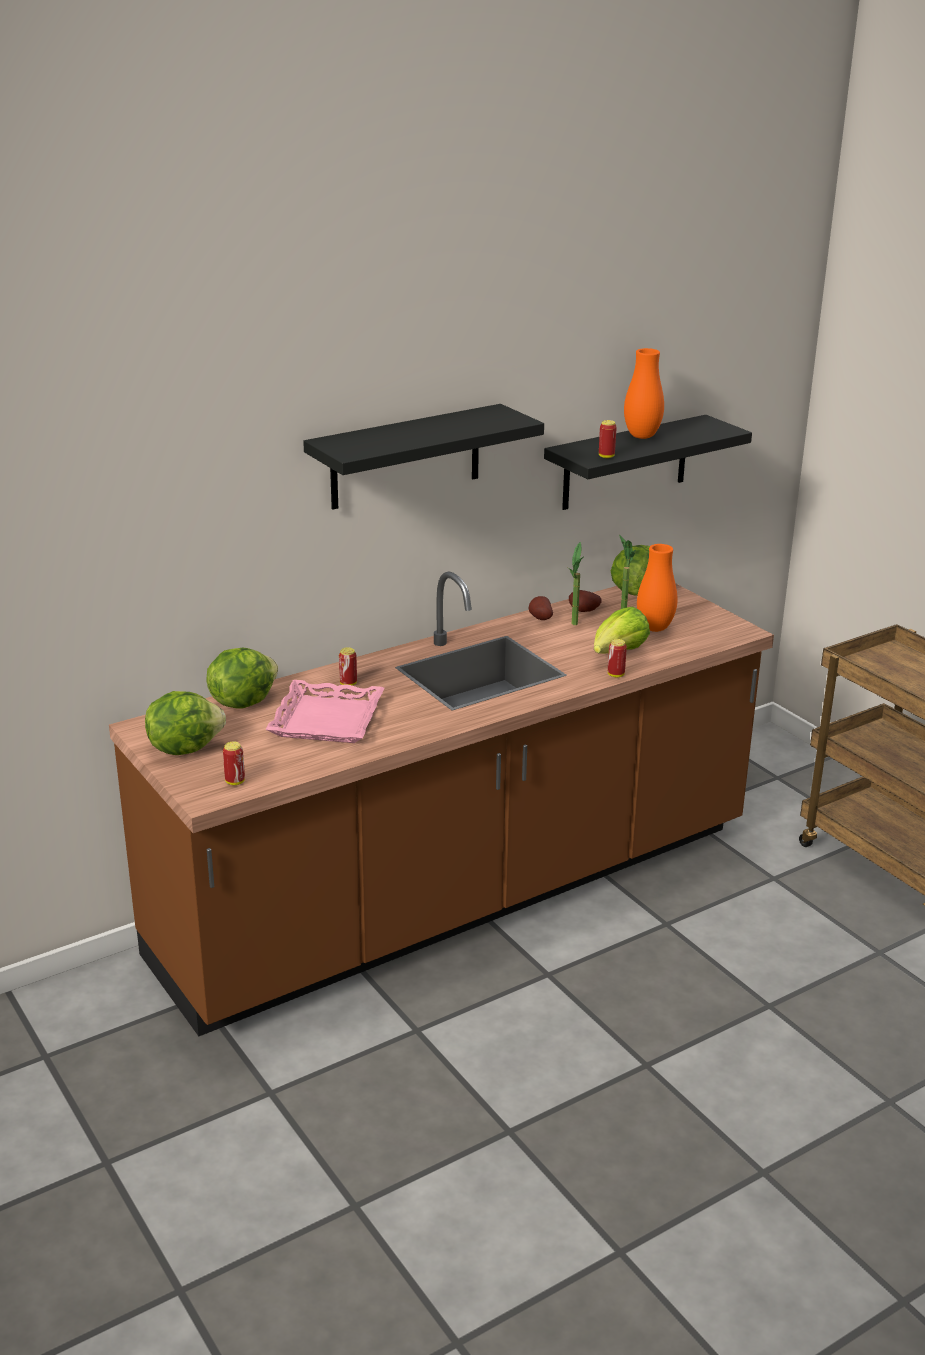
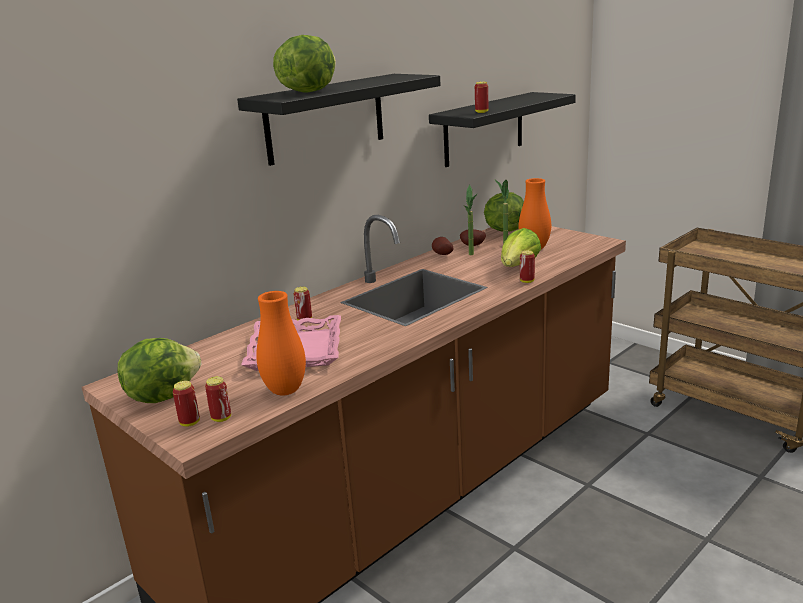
camera: 10 degrees left, 5 degrees down
(205, 781) = (190, 423): none -> can
(242, 701) = (211, 348): lettuce -> lettuce (307, 91)
(642, 436) = (497, 103): orange vase -> orange vase (285, 391)

